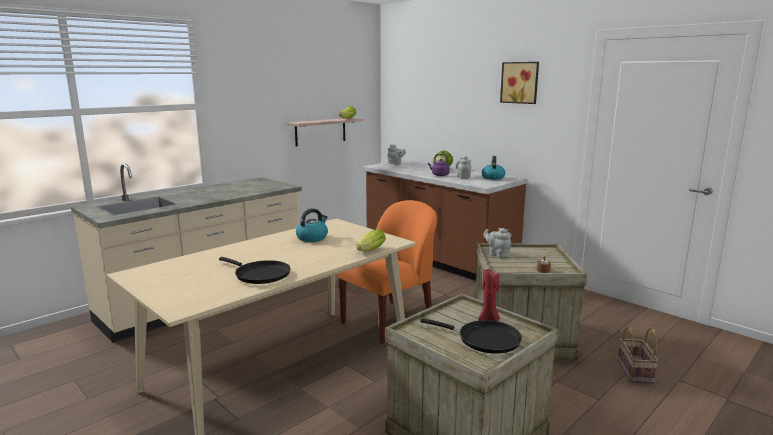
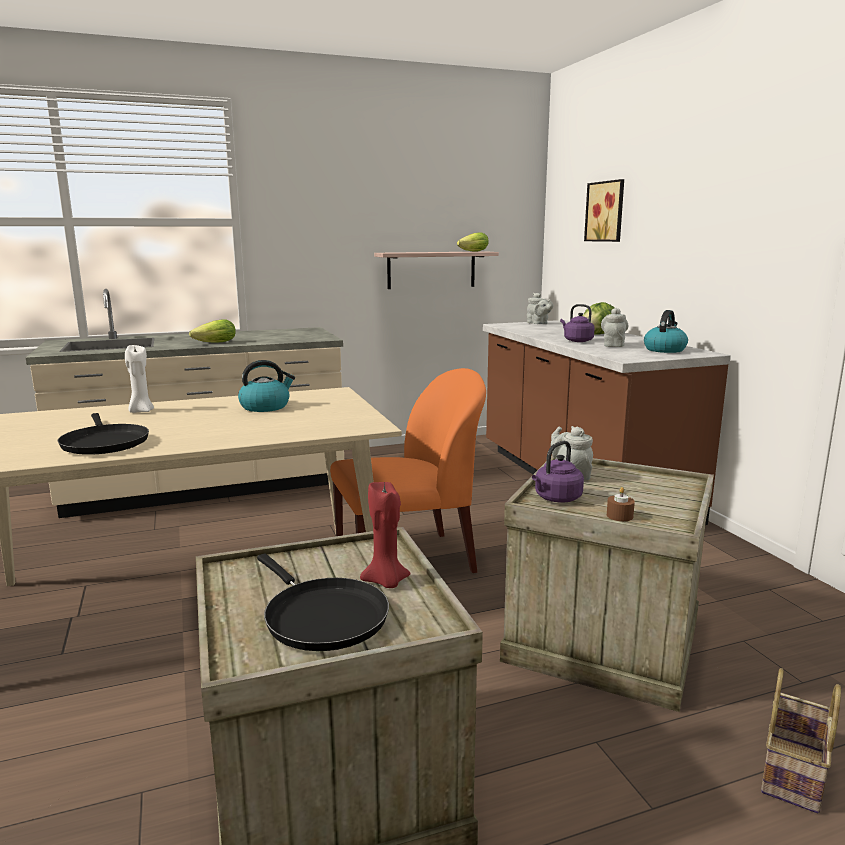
camera: 25 degrees right, 0 degrees up
(237, 251) = (141, 411): none -> white candle
(369, 251) = (306, 433): lettuce -> lettuce (213, 343)
(506, 267) = (556, 498): none -> purple kettle
(520, 82) = (732, 175): picture -> picture (606, 211)

